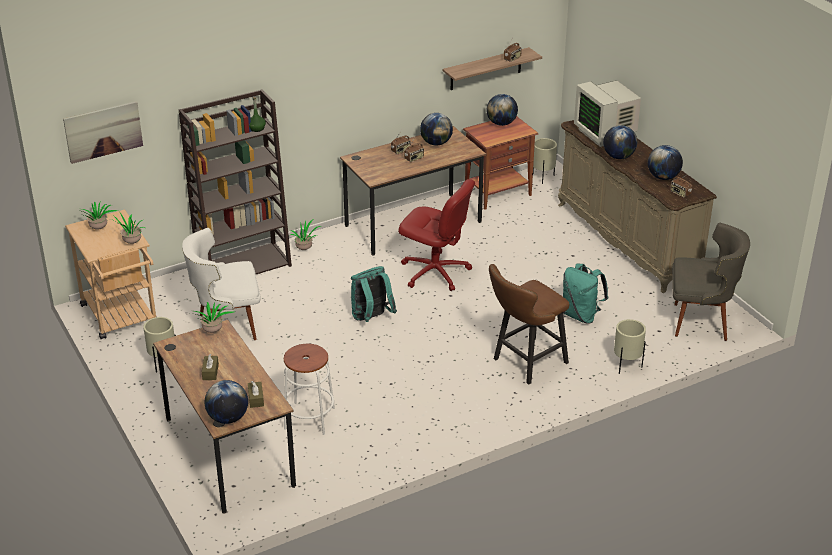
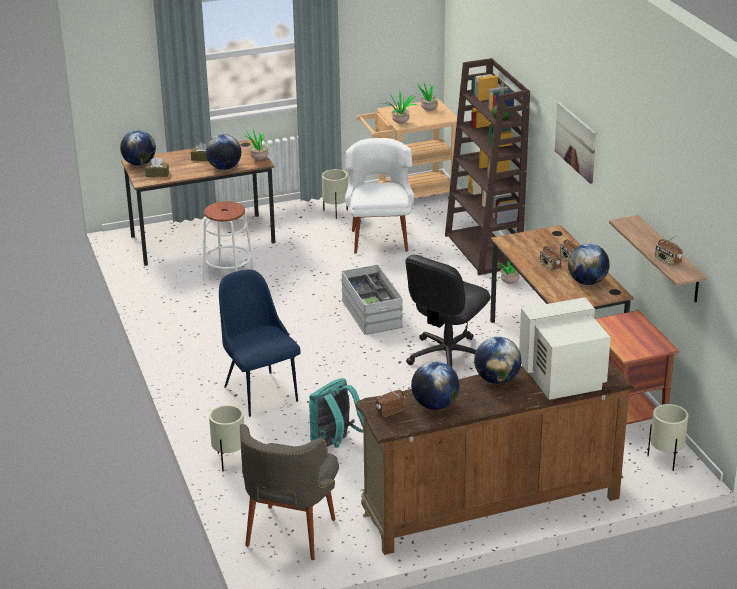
camera: 100 degrees right, 5 degrees down
(103, 131) = (464, 37): picture -> picture (576, 142)
(371, 318) = (371, 313): turquoise backpack -> grey storage box
(435, 272) = (447, 356): red office chair -> black office chair
(501, 123) = (650, 337): globe -> globe (224, 168)
(524, 364) = (259, 394): brown stool -> blue chair

